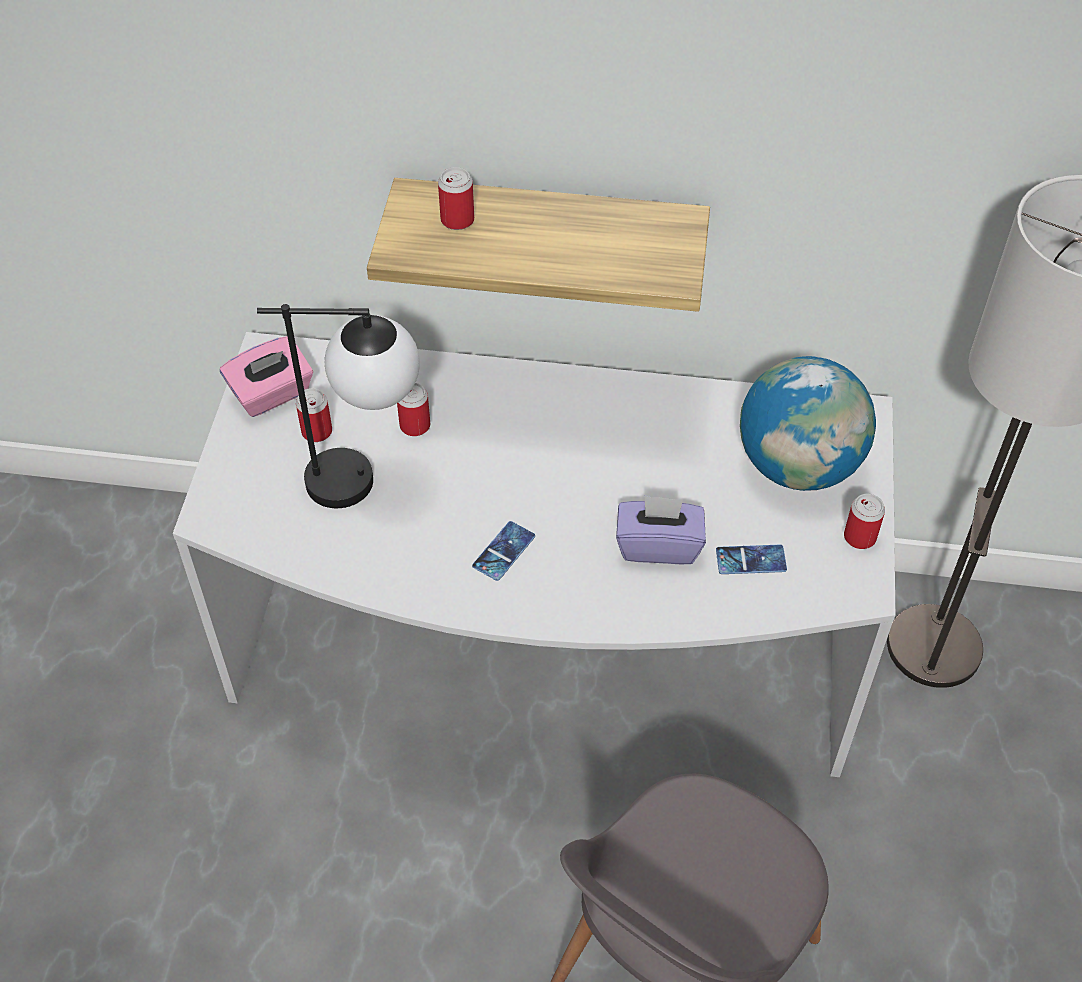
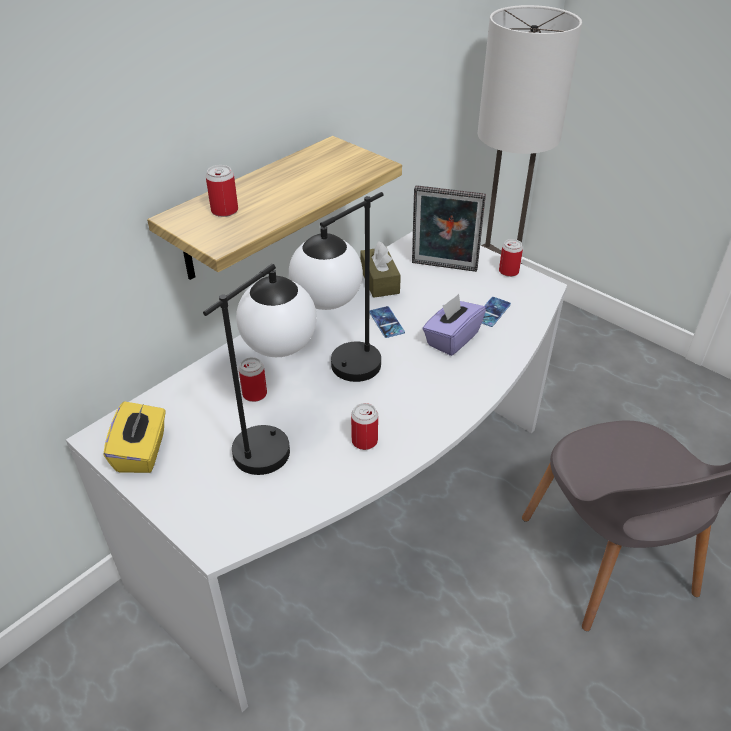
camera: 55 degrees left, 10 degrees down
(272, 394) = (142, 452): pink tissue box -> yellow tissue box
(317, 431) = (204, 444): can -> can (364, 441)
(504, 479) = (341, 375): none -> table lamp
(504, 551) = (398, 402): phone -> phone (386, 322)
(707, 419) = (379, 281): none -> brown tissue box
(798, 466) = (443, 268): globe -> picture frame

